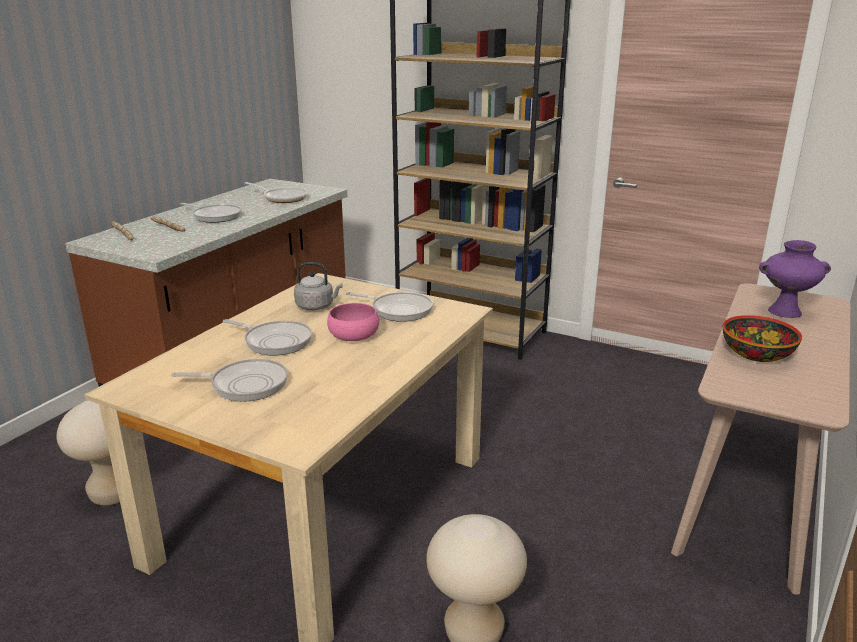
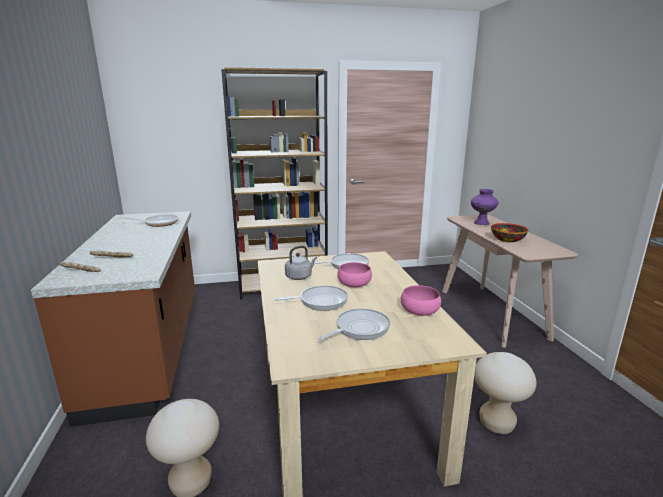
camera: 40 degrees left, 5 degrees down
(215, 216) = (132, 243): frying pan -> none
(349, 394) = (420, 310): none -> pink bowl

